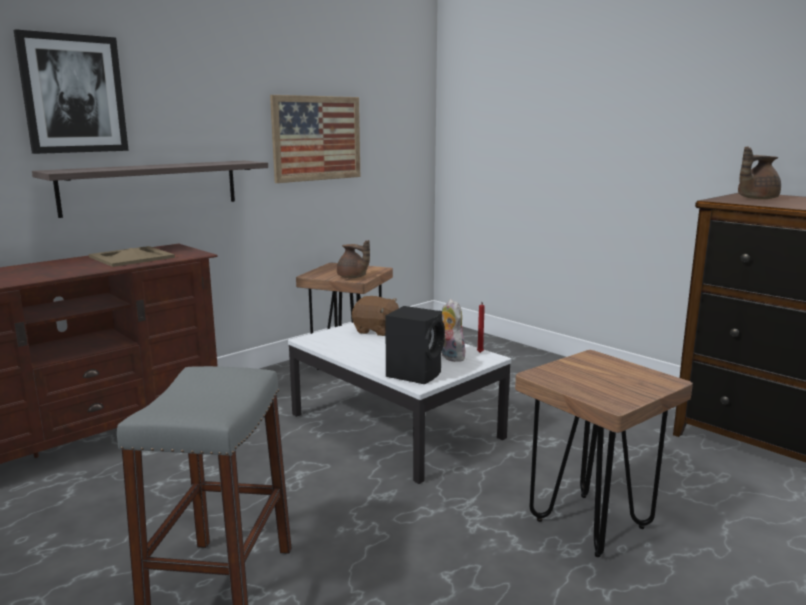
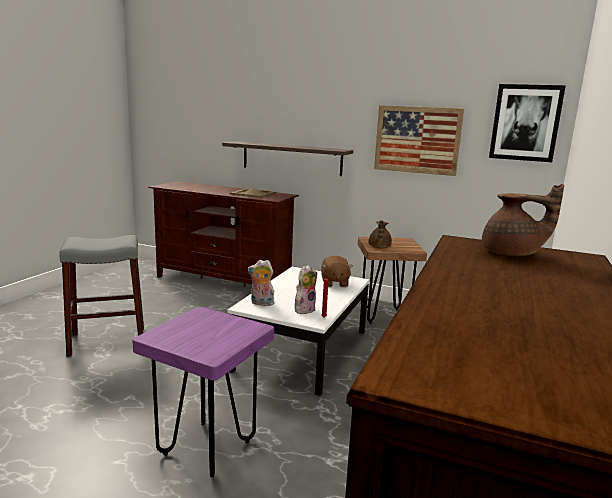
camera: 65 degrees right, 0 degrees up
(73, 94) = (259, 103): picture -> picture (525, 123)
(415, 374) = (261, 303): black speaker -> plush toy
(590, 523) = (207, 448): brown stool -> purple stool
(755, 198) = (512, 254): brown teapot -> brown teapot turned 150 degrees clockwise

